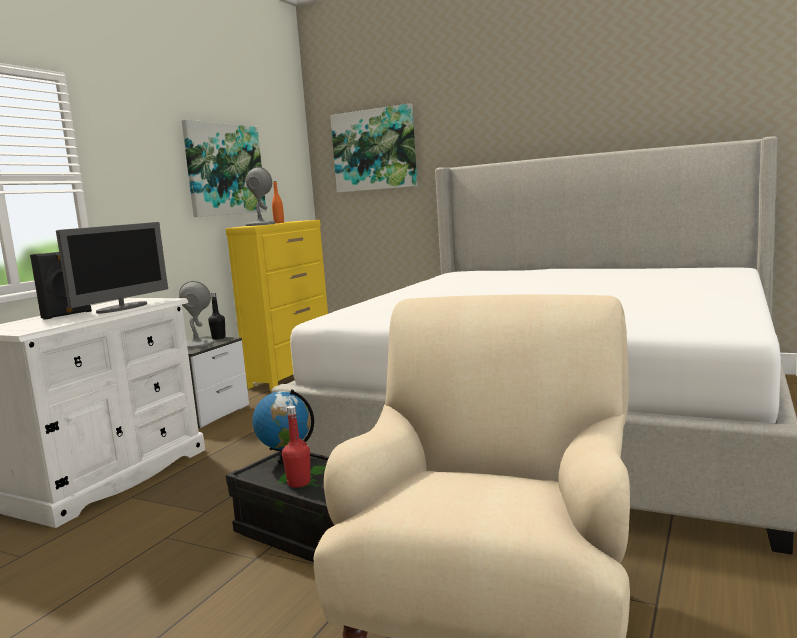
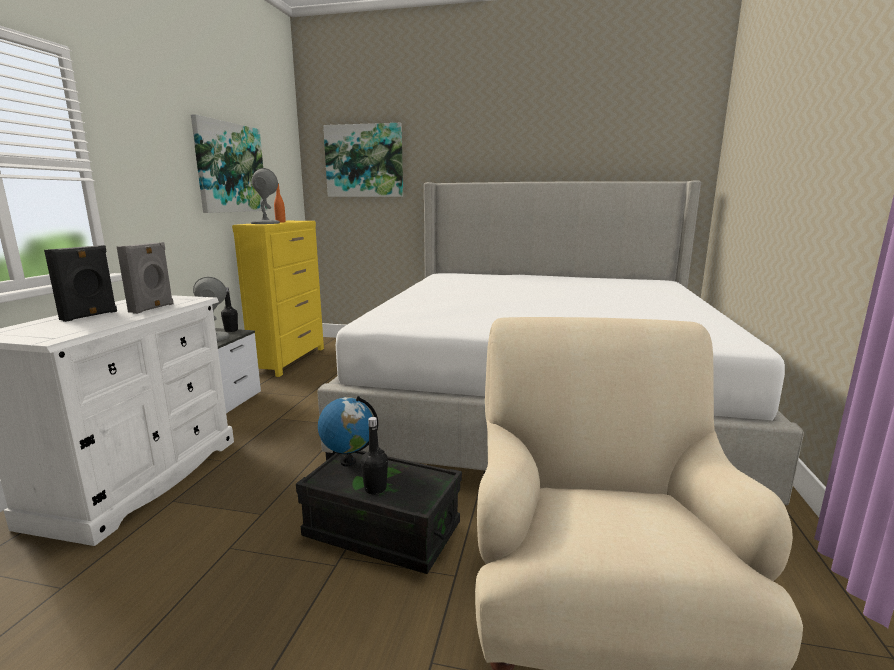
camera: 15 degrees left, 5 degrees up
(123, 308) = (153, 308): monitor -> grey speaker
(299, 483) = (375, 489): red bottle -> black bottle

